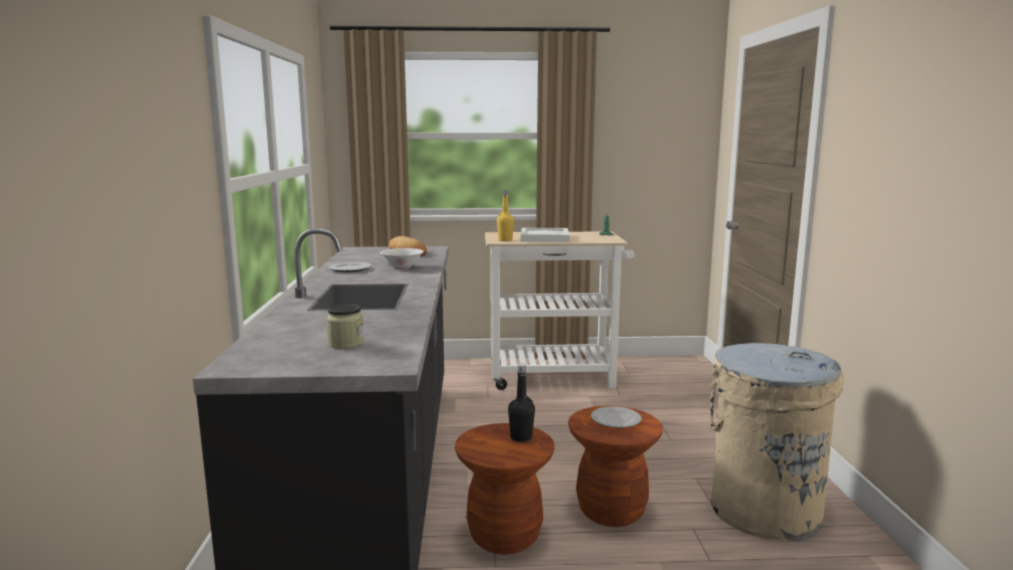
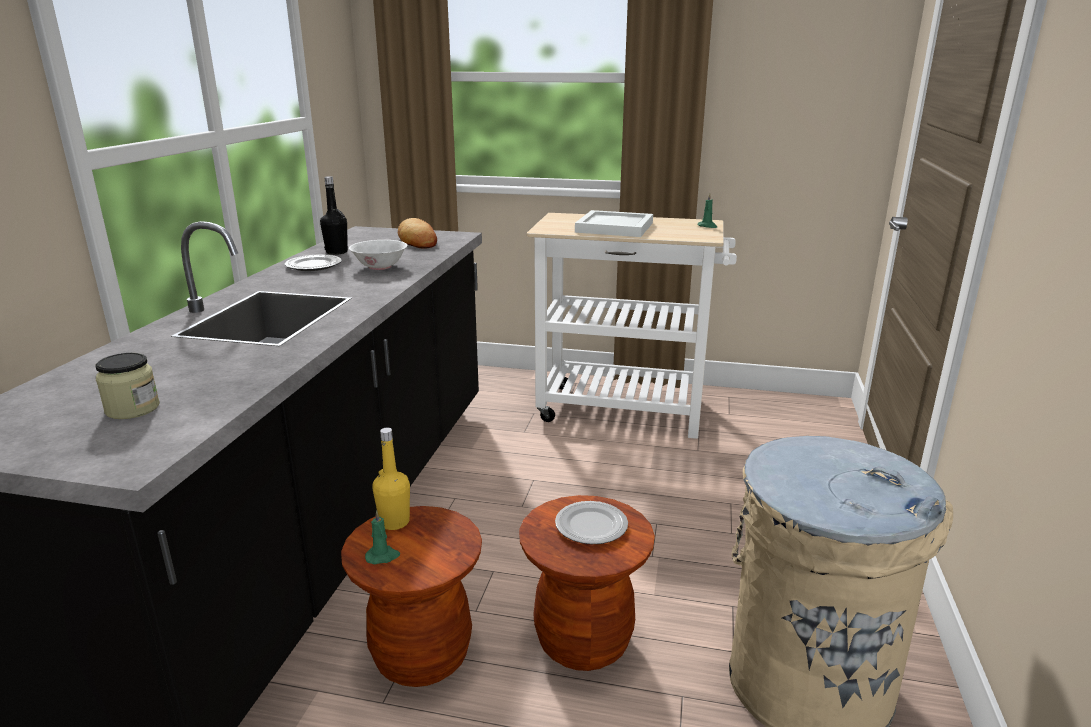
camera: 15 degrees right, 10 degrees up
(490, 451) = (383, 556): none -> green candle
(505, 240) = (557, 228): yellow bottle -> yellow bottle (394, 522)
(521, 437) = (440, 538): black bottle -> black bottle (337, 252)

